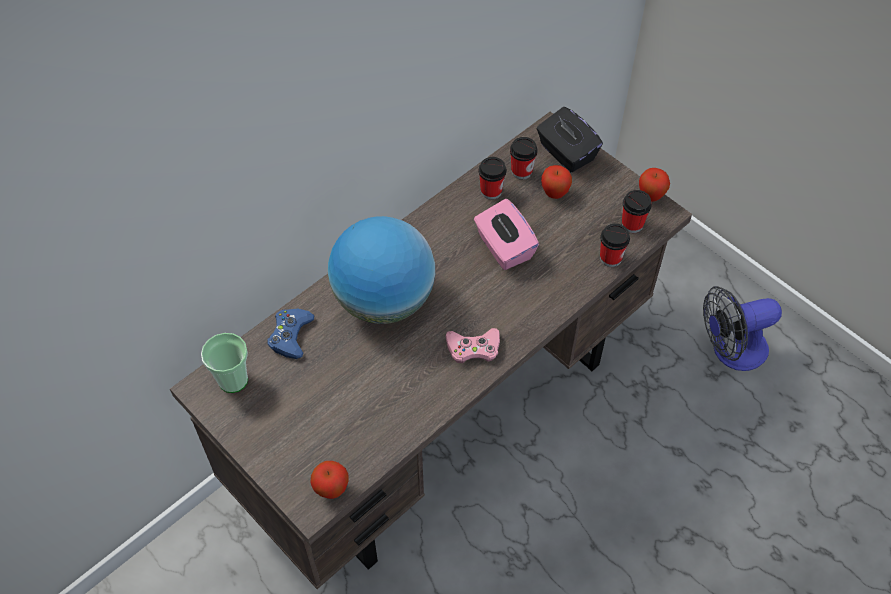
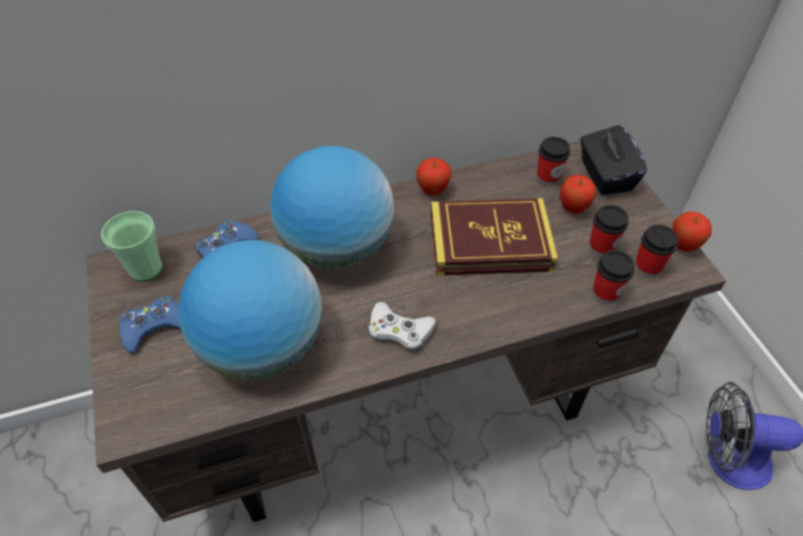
camera: 25 degrees right, 5 degrees down
(276, 423) = (154, 326): none -> blue game controller
(331, 489) = (157, 420): apple -> apple (433, 191)
(375, 403) = (263, 347): none -> globe
(473, 348) = (399, 330): pink game controller -> white game controller
(491, 191) = (506, 185): cup -> cup (601, 247)
(504, 248) = (490, 242): pink tissue box -> book

